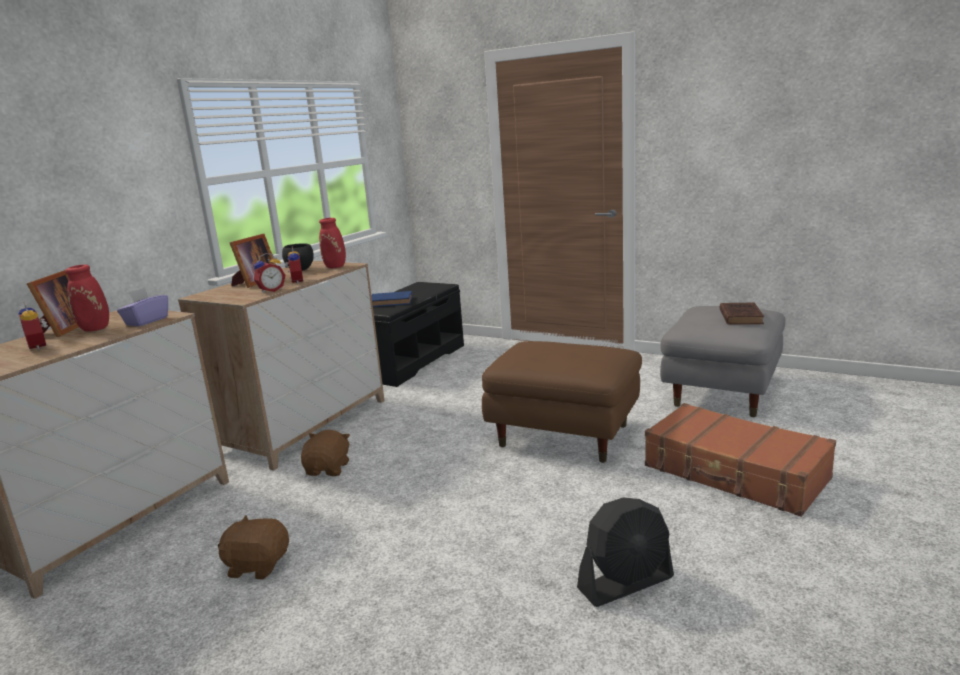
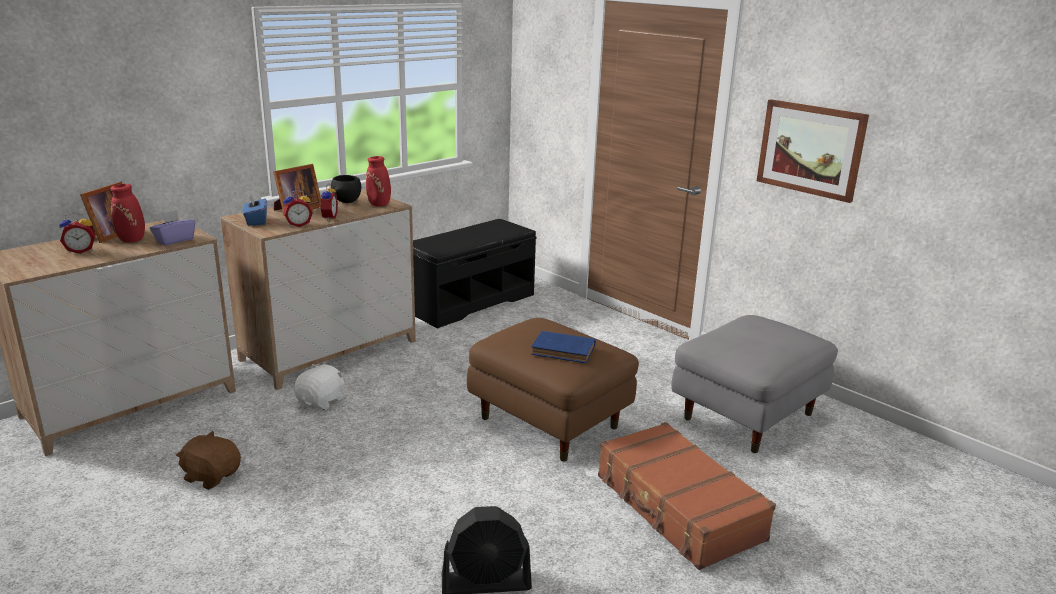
camera: 15 degrees right, 5 degrees up
(40, 346) = (81, 251): alarm clock -> alarm clock turned 90 degrees counterclockwise
(222, 295) = (256, 221): none -> blue tissue box
(328, 469) = (321, 401): brown plush toy -> white plush toy
(392, 302) = (453, 240): blue book -> blue book (565, 351)
(720, 152) = (810, 149): none -> picture
(740, 316) = (775, 341): brown book -> none

